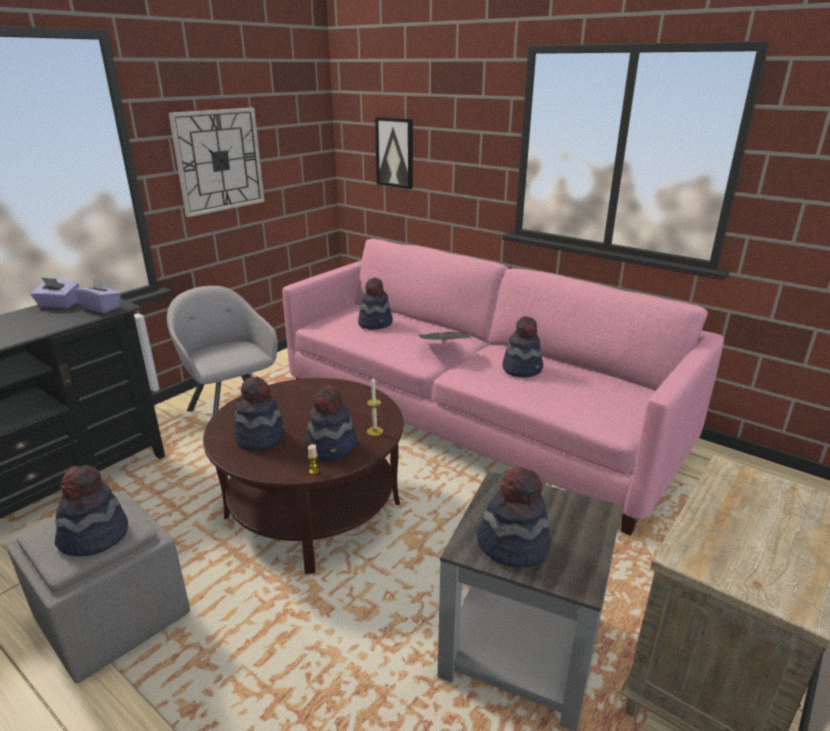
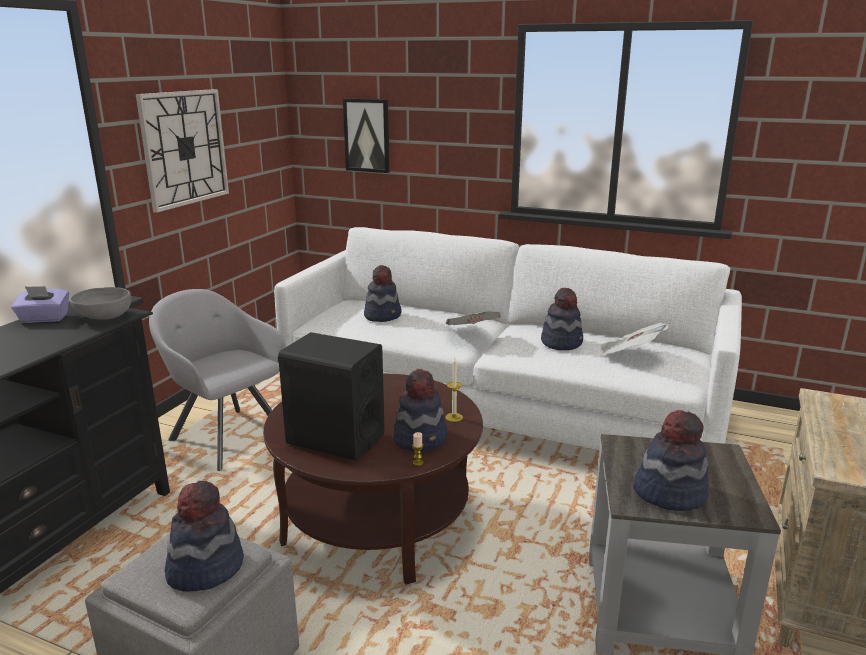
camera: 15 degrees left, 5 degrees down
(101, 308) = (104, 317): purple tissue box -> grey bowl
(260, 437) = (335, 439): hat -> black speaker
(475, 420) = (499, 408): pink sofa -> white sofa
(581, 389) = (629, 354): none -> newspaper

